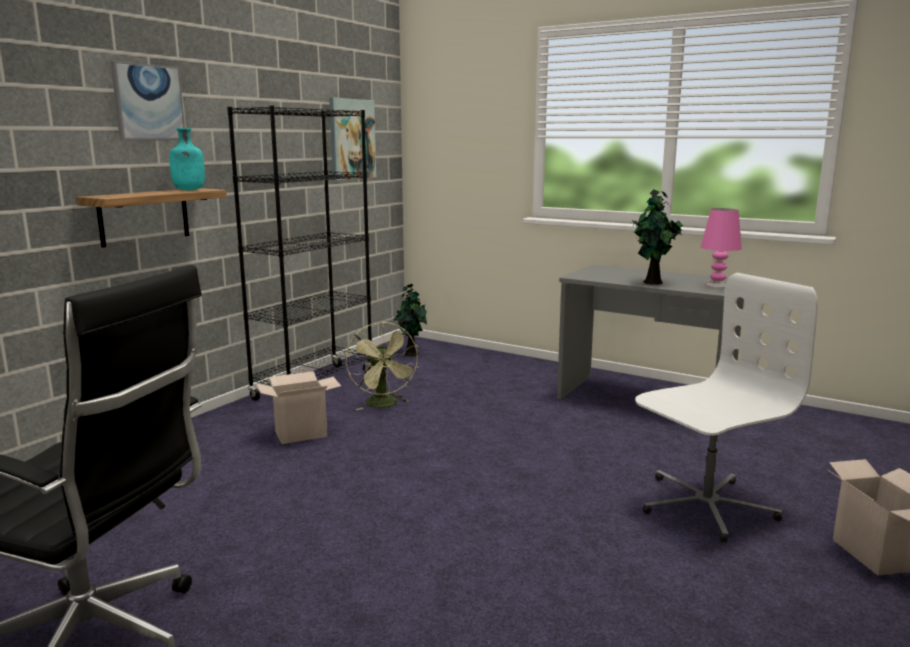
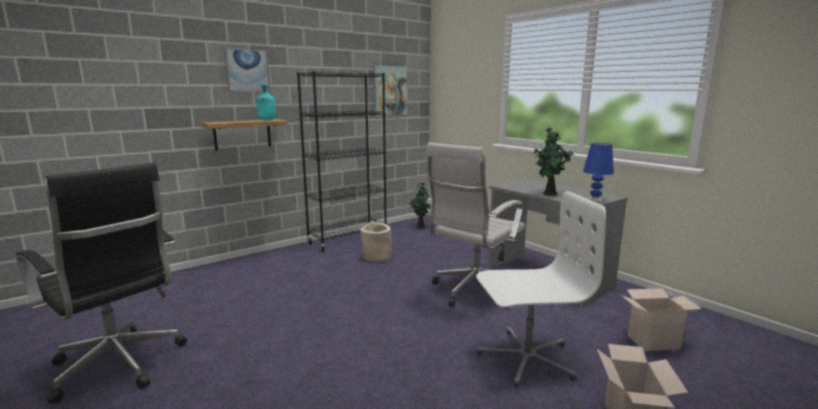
camera: 20 degrees right, 0 degrees up
(302, 433) = (317, 267): cardboard box -> cardboard box (654, 341)
(384, 405) = (376, 257): green fan -> beige planter
(566, 435) = (472, 292): none -> white office chair
(717, 286) = (595, 200): pink table lamp -> blue table lamp

